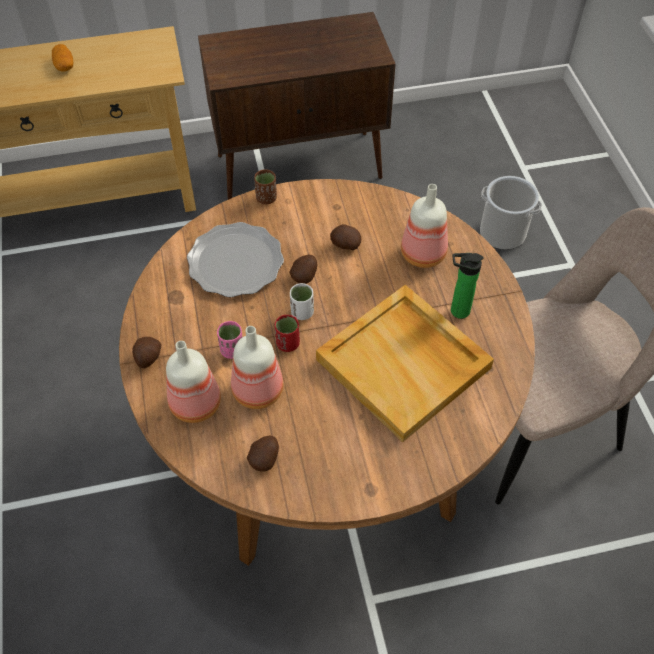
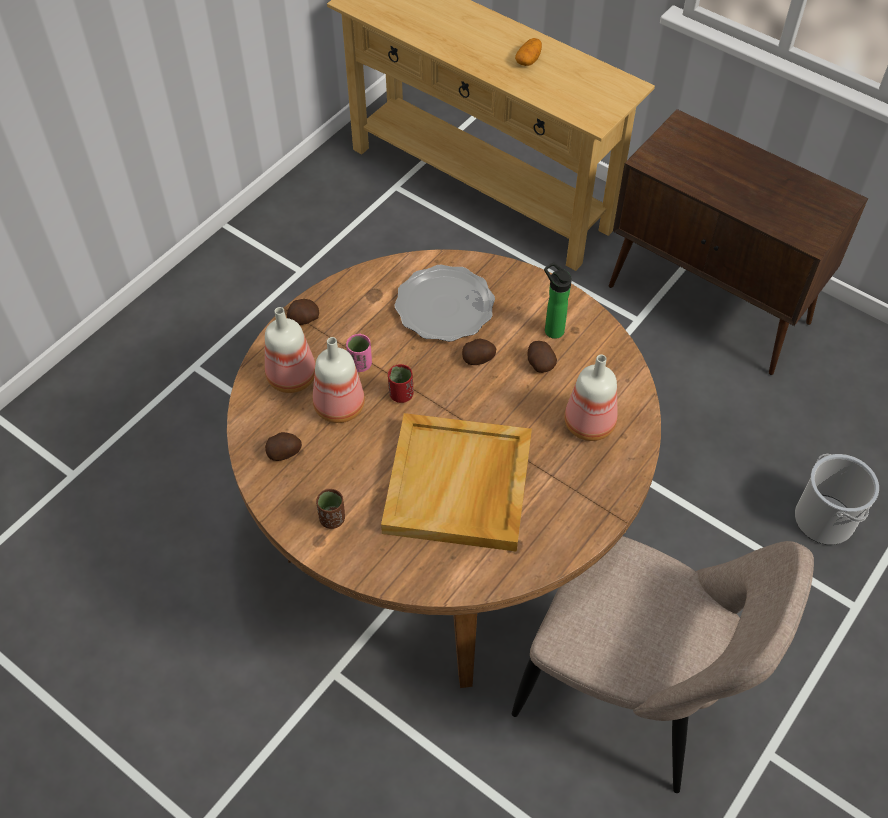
camera: 50 degrees right, 0 degrees up
(266, 198) = (531, 278): brown cup -> brown cup (332, 519)
(302, 312) = (440, 382): white cup -> none
(456, 311) = (552, 488): bottle -> bottle (552, 329)

